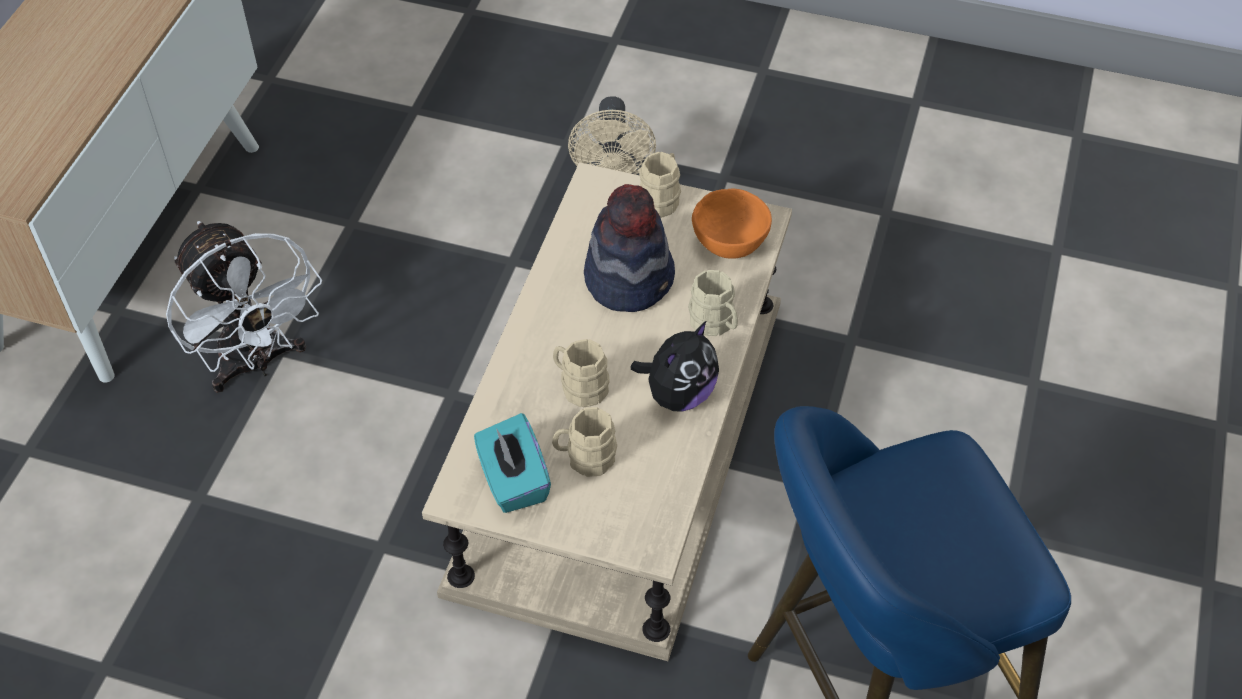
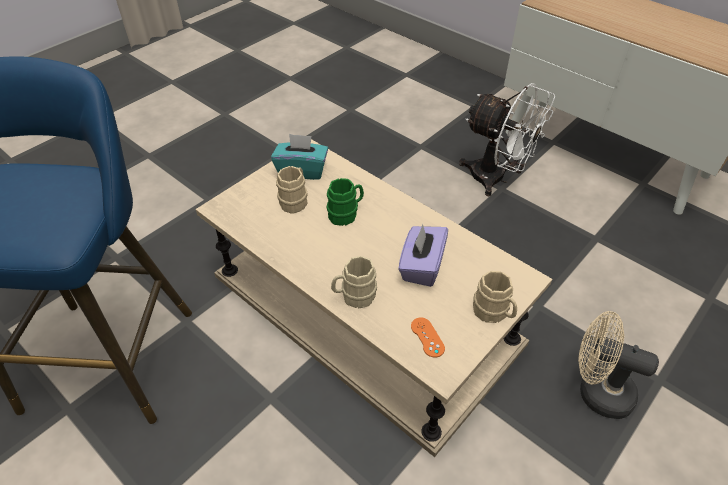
camera: 115 degrees right, 5 degrees down
(257, 363) = (496, 179): white fan -> white fan turned 135 degrees counterclockwise
(579, 387) = (346, 214): beige mug -> green mug
(630, 278) = (421, 266): hat -> purple tissue box
(678, 394) = (310, 255): plush toy -> none
(729, 243) = (427, 337): orange bowl -> orange game controller

